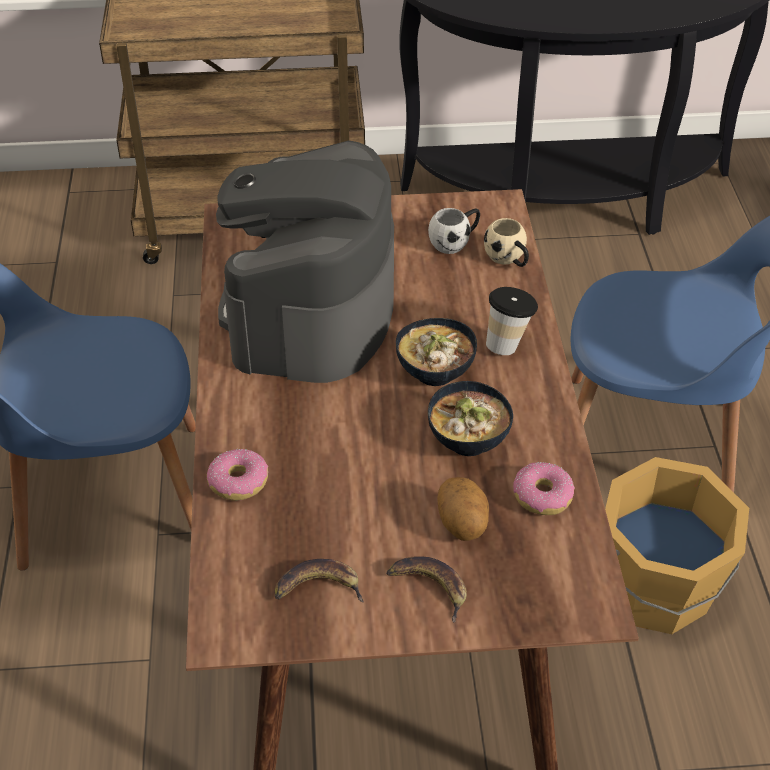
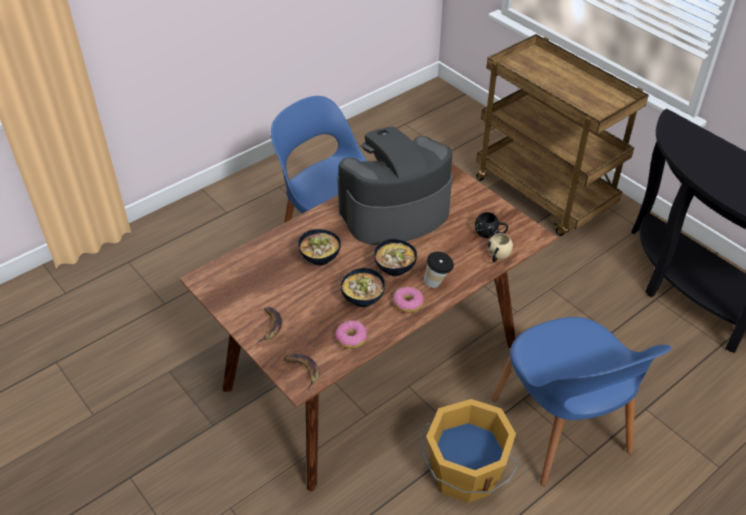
camera: 55 degrees right, 0 degrees up
(238, 481) = (278, 243): donut -> donut (408, 303)
(317, 587) = (243, 293): banana -> banana (303, 370)
(326, 445) = (320, 257): none -> bowl
(455, 241) = (490, 233): white mug -> black mug
(462, 524) = (313, 320): potato -> none

